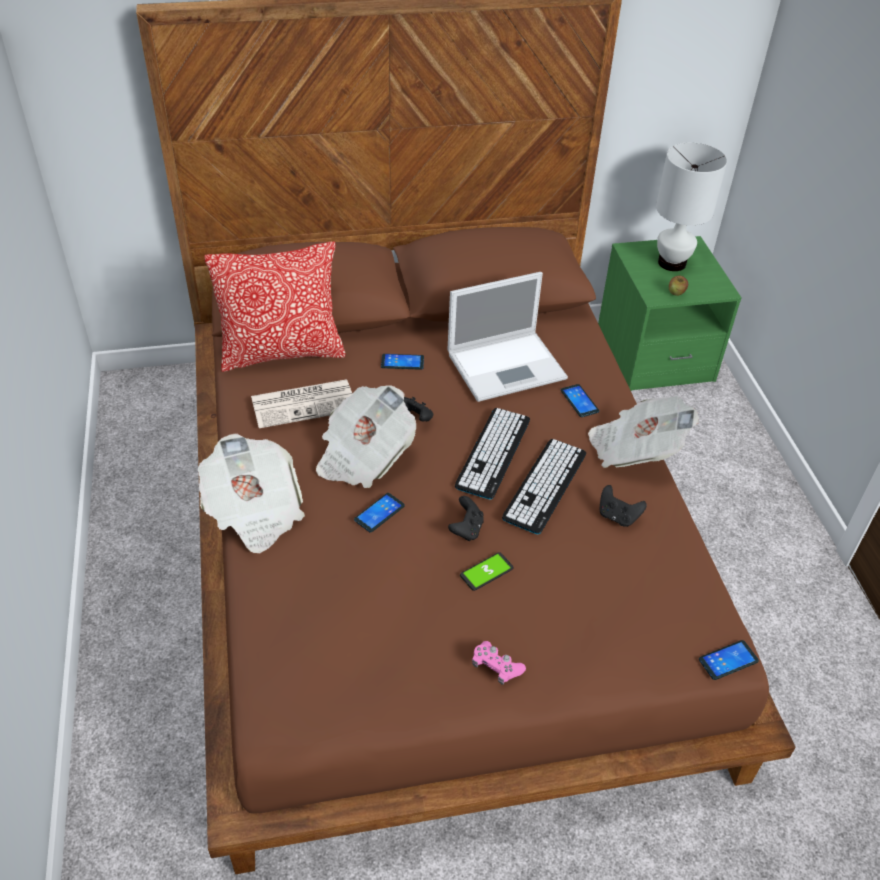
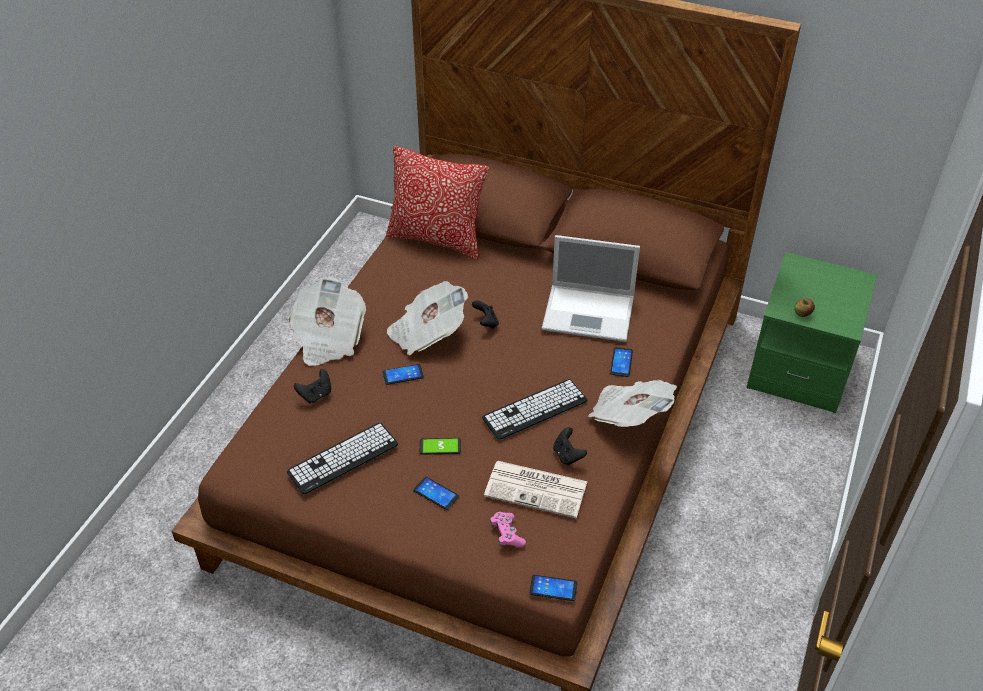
camera: 35 degrees right, 0 degrees up
(305, 403) = (421, 280): newspaper -> newspaper (537, 489)
(402, 362) = (514, 279): phone -> phone (436, 494)
(466, 529) = (453, 413): black game controller -> black game controller (316, 395)
(493, 453) = (518, 370): keyboard -> keyboard (343, 458)
(496, 667) = (391, 508): pink game controller -> pink game controller (507, 534)
(672, 262) = (824, 287): white table lamp -> none

